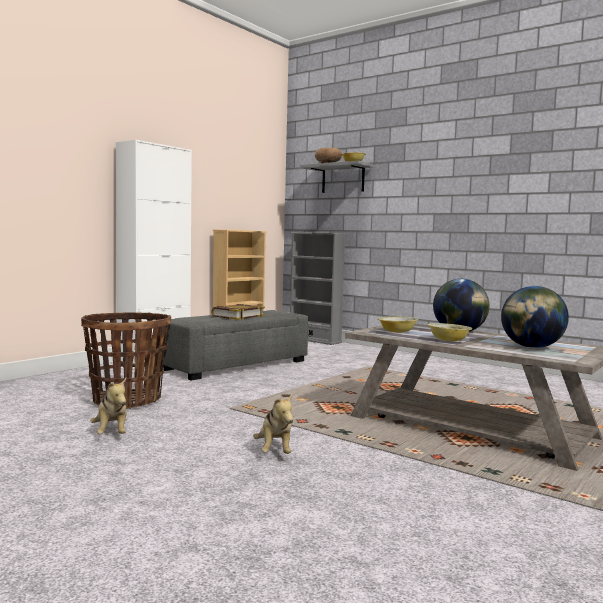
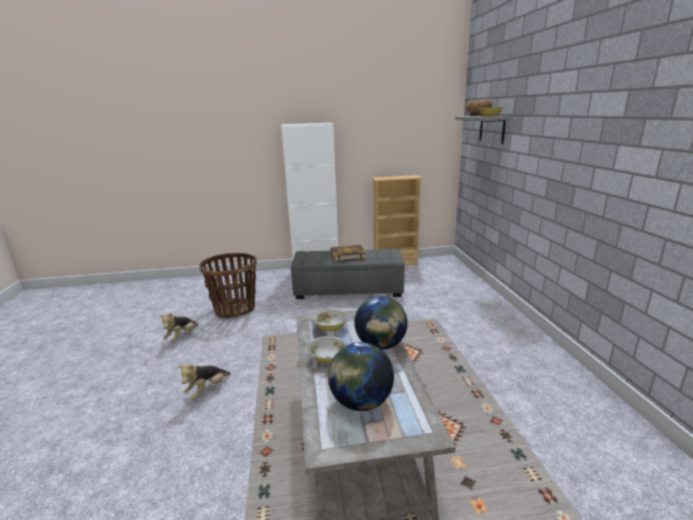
camera: 45 degrees right, 15 degrees up
(314, 340) = (460, 270): grey bookcase -> none

